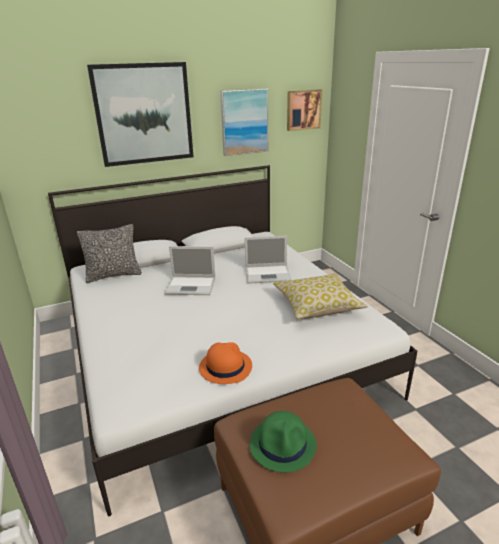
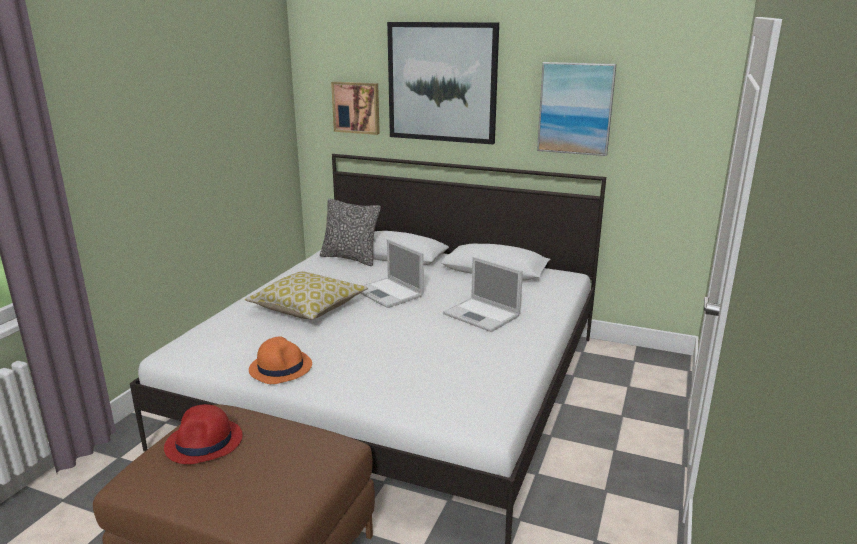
camera: 45 degrees right, 5 degrees down
(283, 444) = (204, 442): green hat -> red hat
(303, 110) = (680, 102): picture -> picture (356, 107)
(317, 306) = (465, 367): pillow -> pillow (308, 308)

